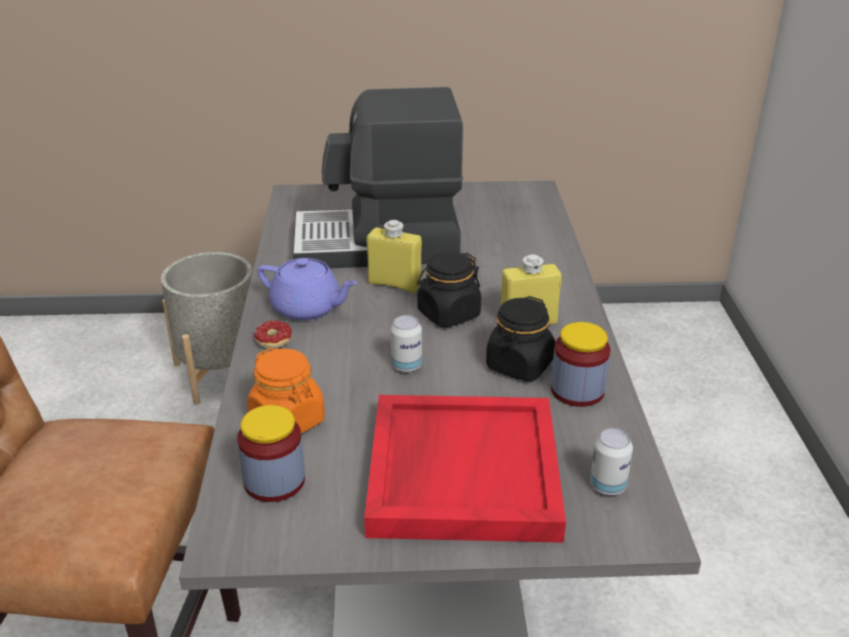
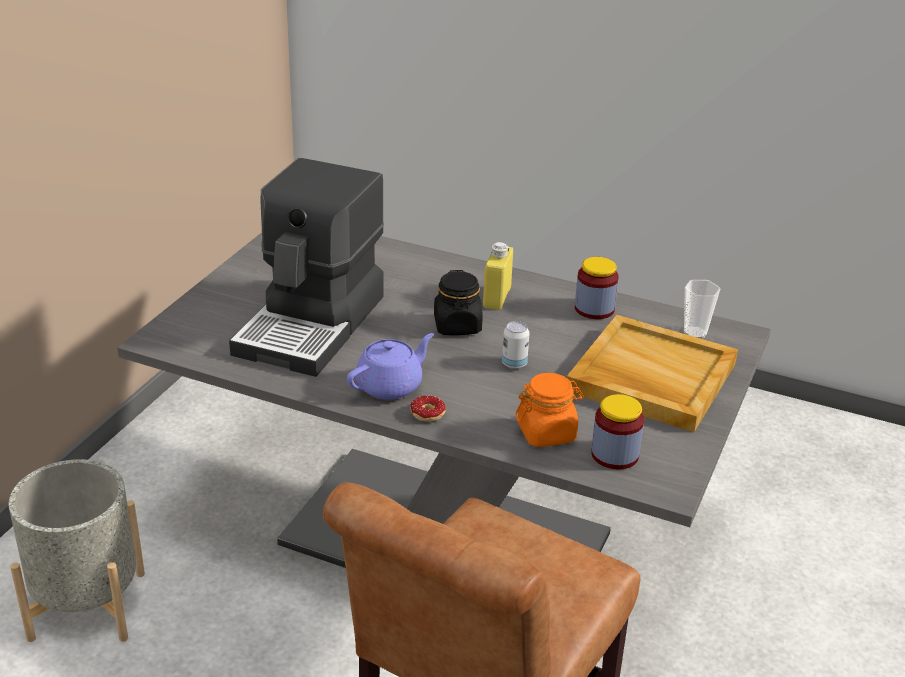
camera: 65 degrees left, 0 degrees up
(394, 284) = (389, 335): yellow bottle -> none
(461, 471) = (650, 378): red tray -> beige tray
(519, 365) = (549, 319): black jar -> none
(607, 486) = (695, 333): can -> cup

